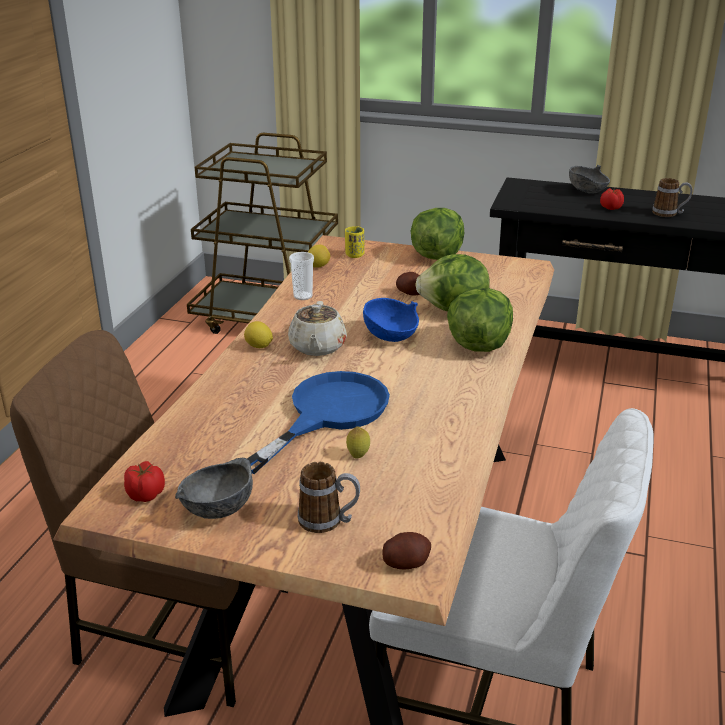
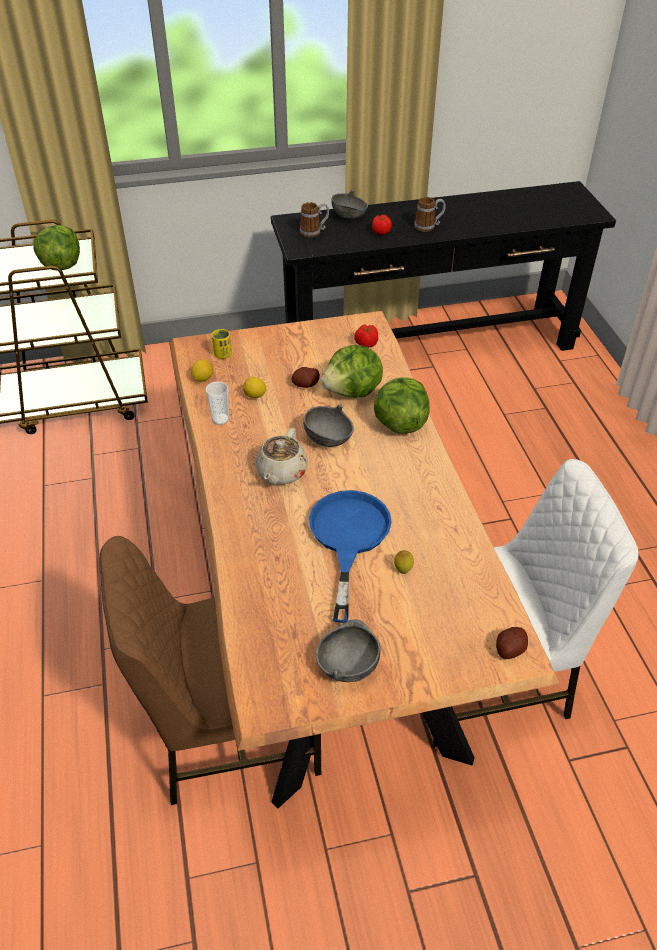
camera: 30 degrees left, 15 degrees up
(145, 494) = (281, 678): tomato -> tomato (366, 344)
(259, 346) = (233, 490): lemon -> lemon (255, 396)
(317, 347) = (281, 472): beige teapot -> beige teapot turned 45 degrees clockwise
(329, 521) = (432, 639): mug -> mug (314, 232)
(391, 337) = (329, 439): blue bowl -> grey bowl
(436, 256) = (291, 333): lettuce -> lettuce (61, 265)

